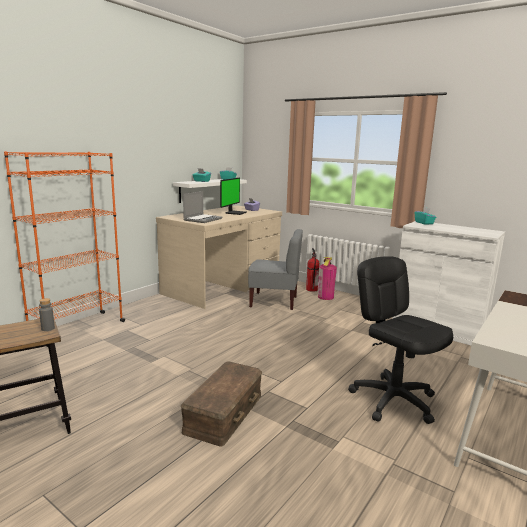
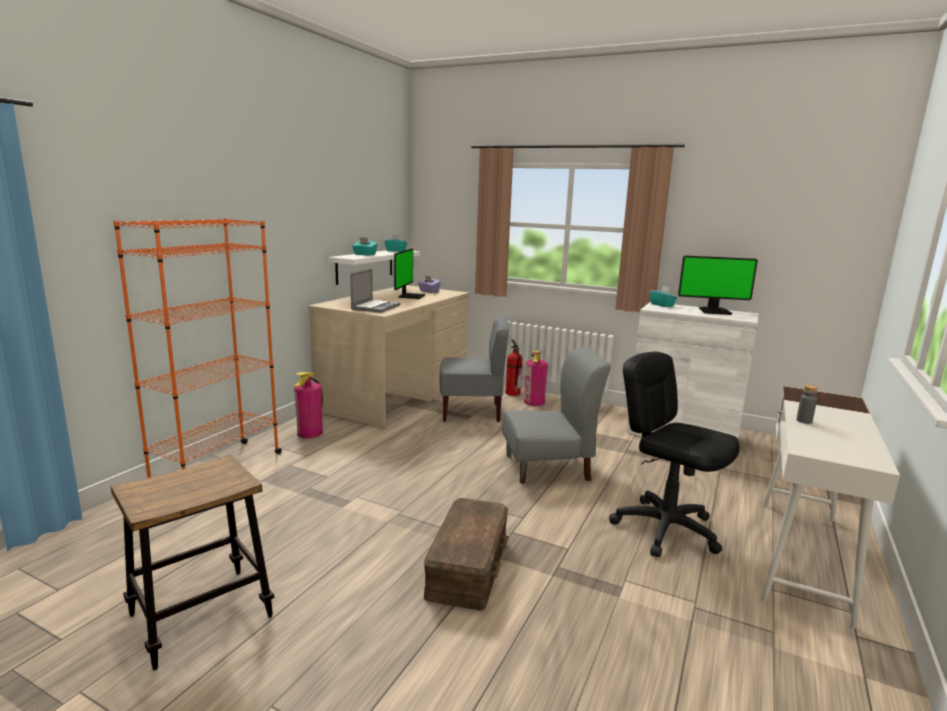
camera: 10 degrees left, 0 degrees up
(48, 328) = (237, 475): grey bottle -> grey bottle (804, 421)
(150, 309) = (310, 433): none -> fire extinguisher
(316, 346) = (548, 467): none -> grey chair
(466, 229) = (715, 311): none -> monitor

